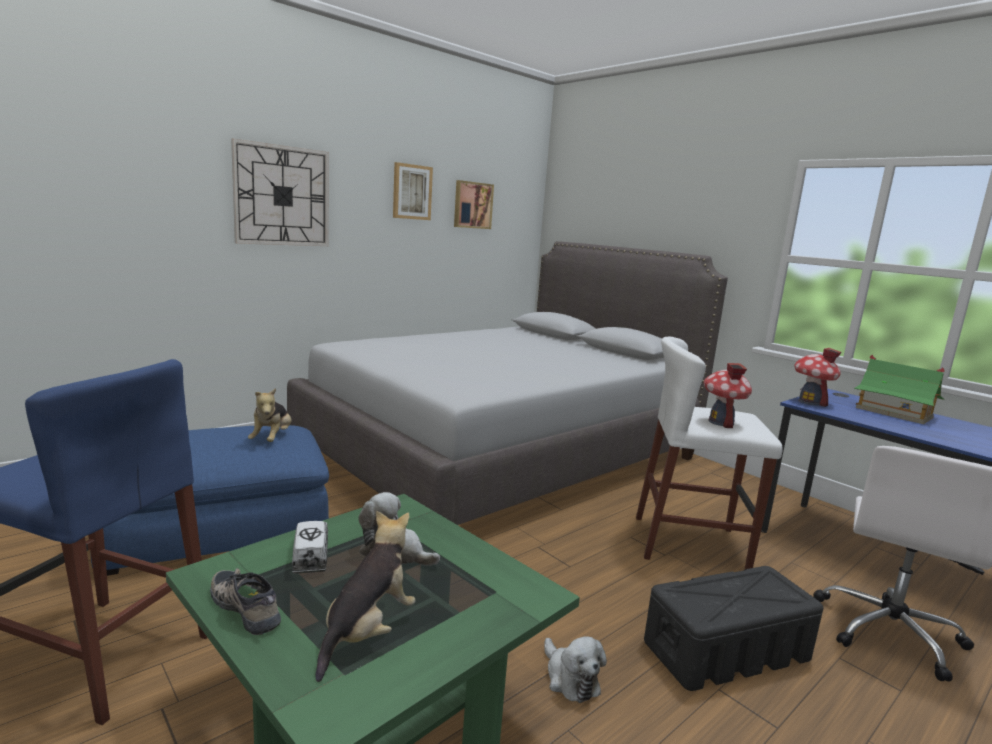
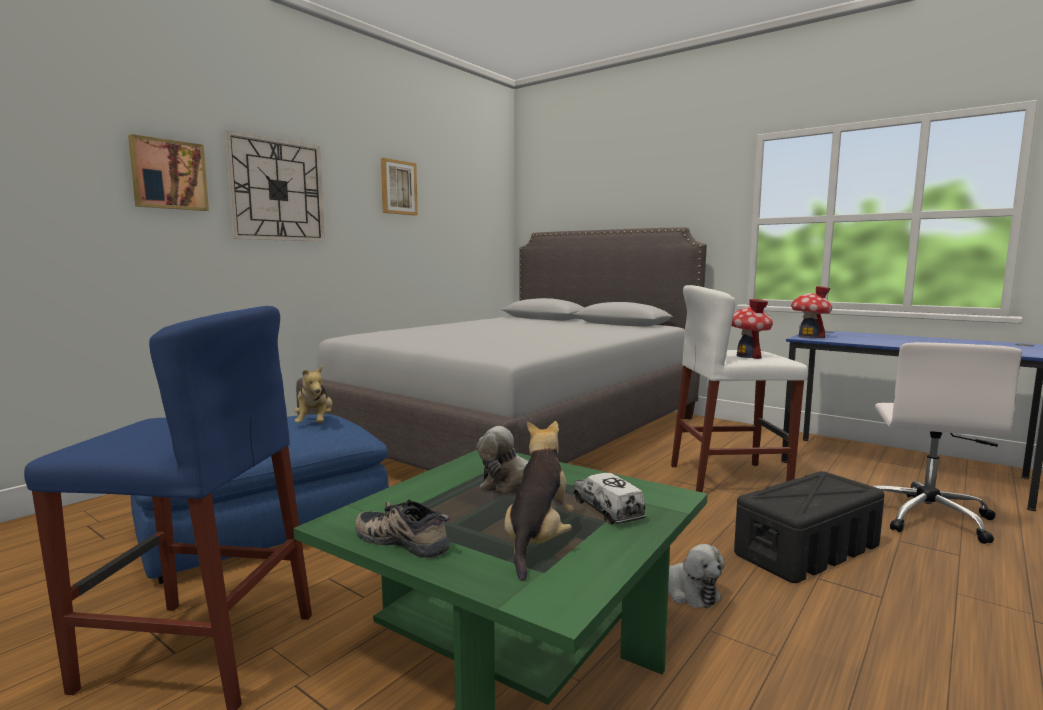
camera: 10 degrees left, 5 degrees down
(310, 555) = (434, 497): toy truck -> toy truck (607, 510)
(472, 205) = (453, 201): picture -> picture (168, 175)
(893, 412) = (877, 337): toy house -> none

